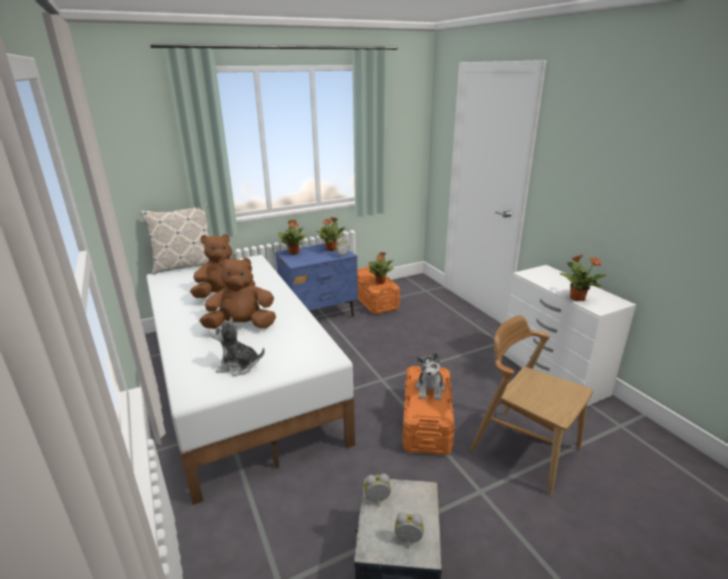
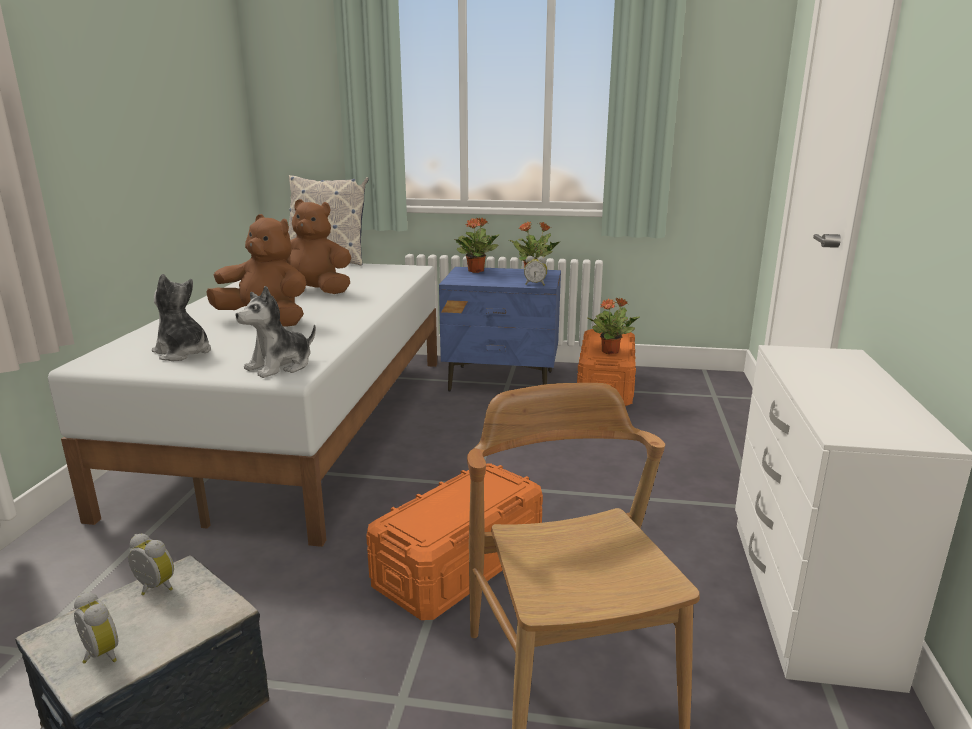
camera: 35 degrees right, 5 degrees down
(430, 389) = (466, 500): plush toy -> plush toy (280, 366)
(576, 298) = (825, 406): potted plant -> none

